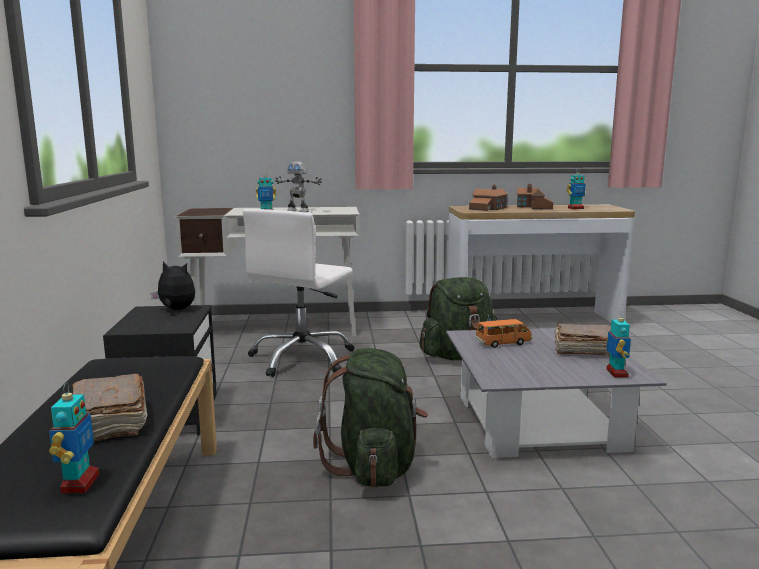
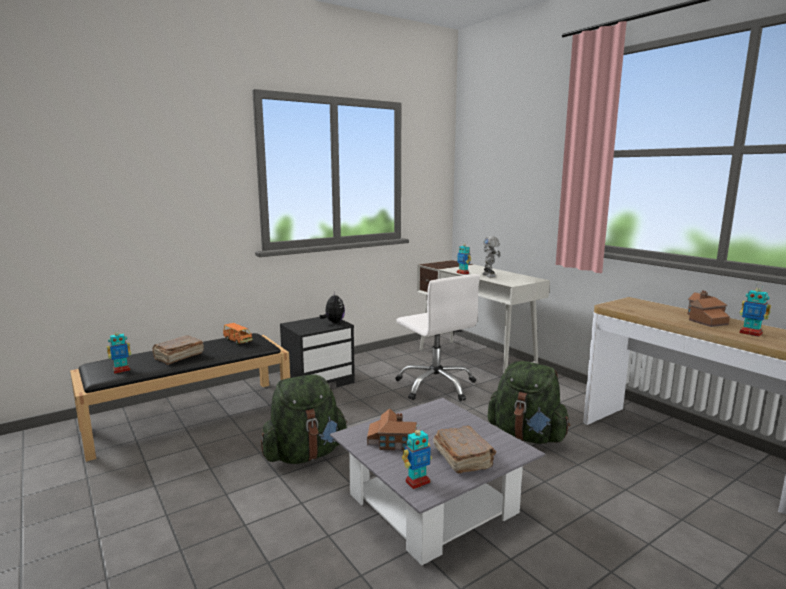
camera: 60 degrees right, 0 degrees up
(302, 358) = (436, 386): white office chair -> white office chair turned 120 degrees counterclockwise
(488, 208) = (644, 308): toy house -> toy house (391, 441)
(503, 343) = (438, 423): orange toy car -> orange toy car (238, 341)

